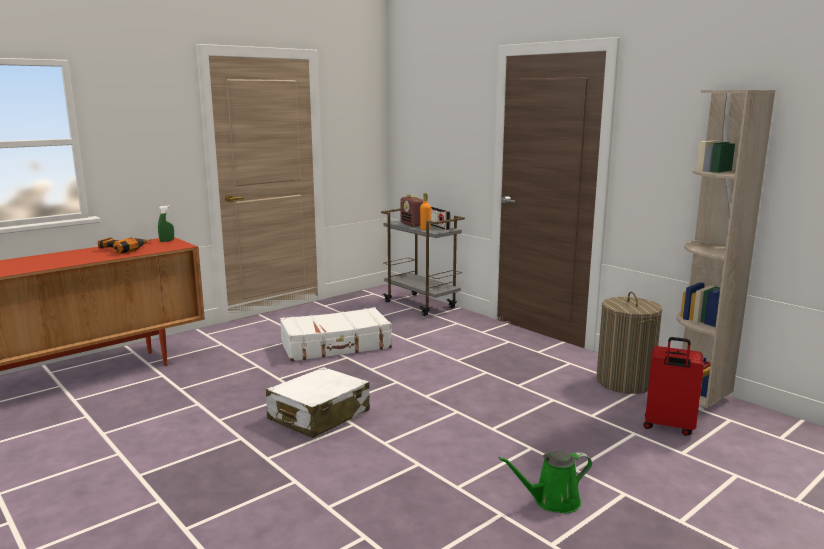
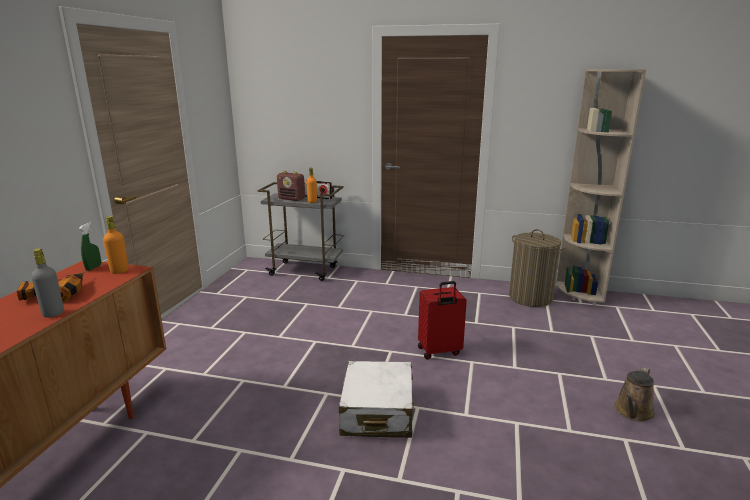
camera: 35 degrees left, 5 degrees up
(103, 258) = (53, 313): none -> grey bottle
(176, 245) = (119, 271): none -> orange bottle
(336, 346) = (289, 332): white suitcase -> none
(552, 501) = (633, 412): green watering can -> brown watering can
(668, 426) = (599, 323): red suitcase -> red suitcase (439, 351)

